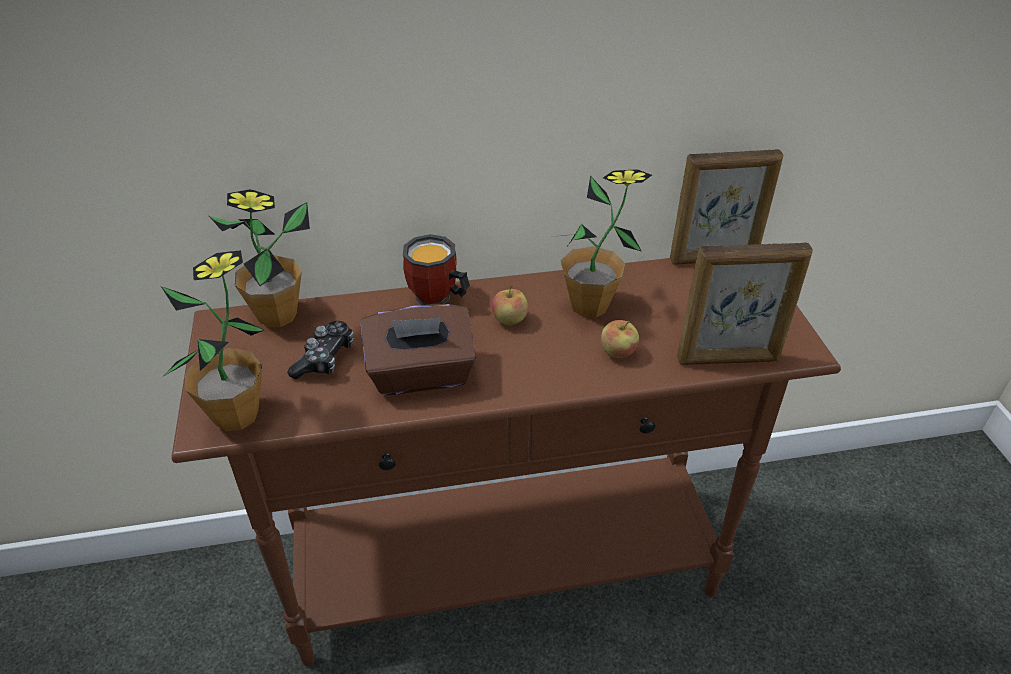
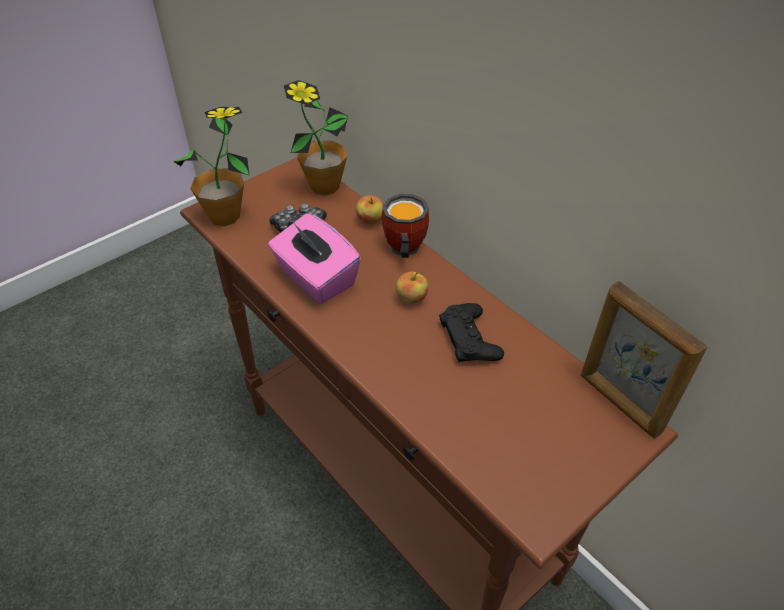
camera: 60 degrees right, 5 degrees up
(421, 375) = (316, 278): brown tissue box -> pink tissue box
(589, 305) = (469, 339): potted plant -> black game controller
(618, 352) = (424, 379): apple -> apple (370, 220)
(728, 360) = (474, 462): picture frame -> none

